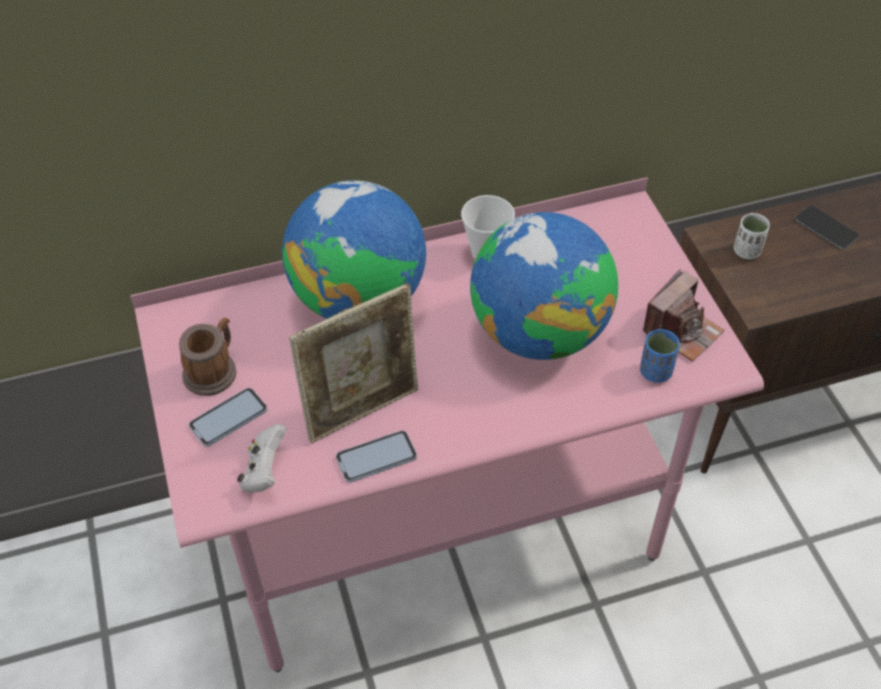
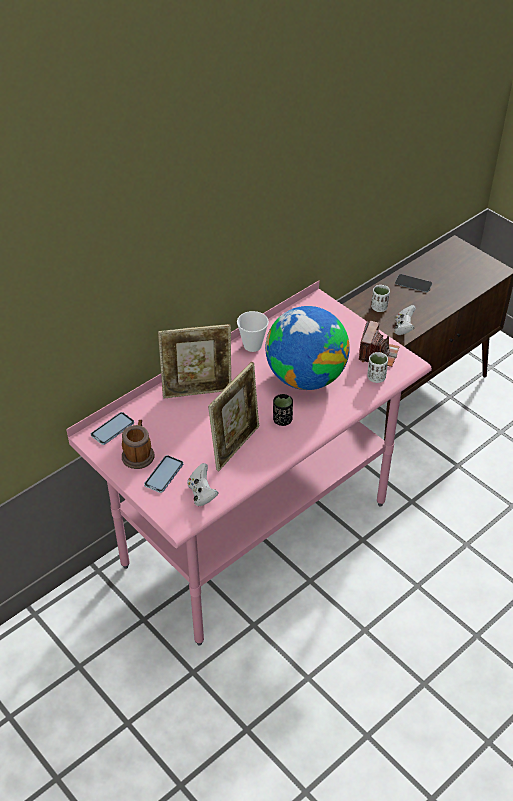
camera: 25 degrees left, 5 degrees down
(359, 299) = (197, 391): globe -> picture frame
(376, 457) = (258, 466): phone -> phone (112, 429)
(460, 392) = (282, 420): none -> black cup
(655, 372) = (376, 377): blue cup -> white cup
(770, 298) = (403, 328): none -> white game controller

